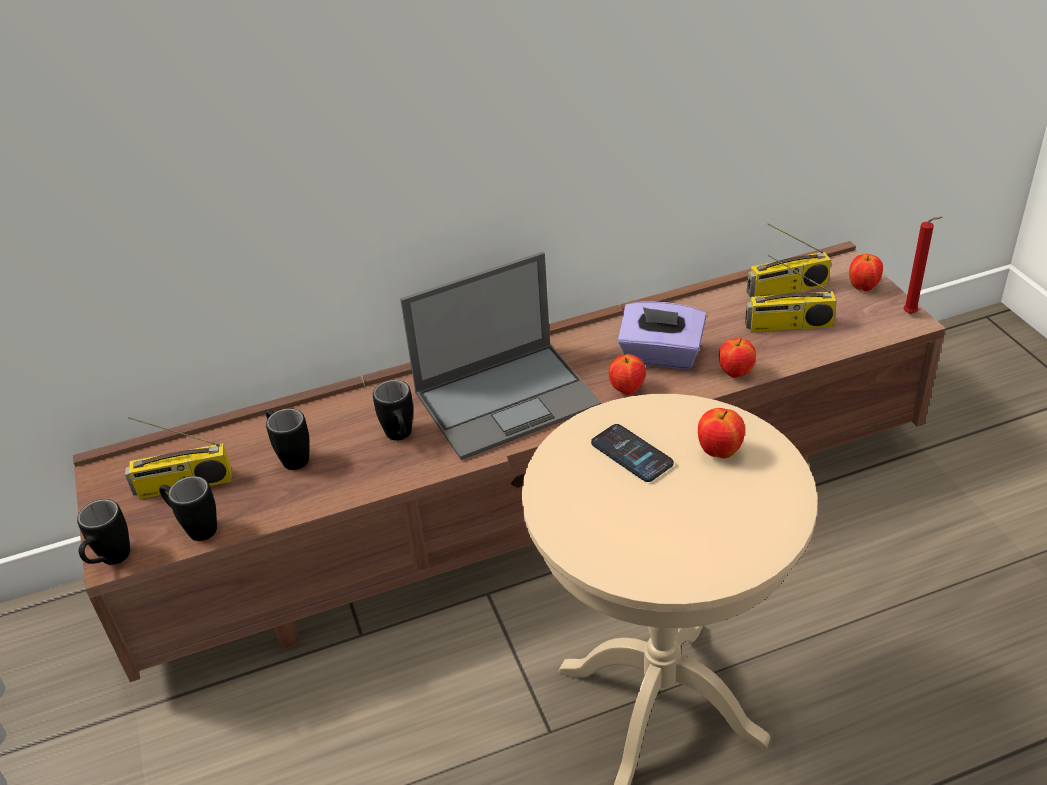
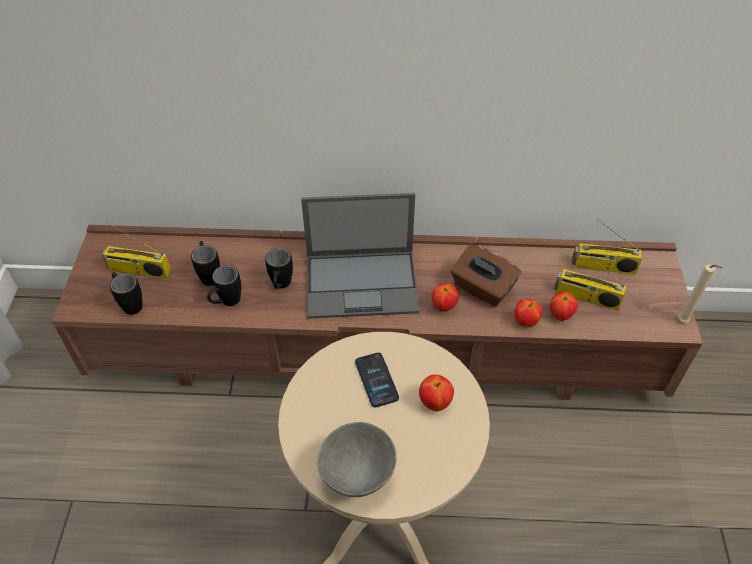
camera: 20 degrees right, 10 degrees up
(110, 562) = (73, 308): black mug -> black mug (226, 303)
(661, 356) = (482, 288): purple tissue box -> brown tissue box
(682, 561) = (358, 477): none -> grey bowl
(863, 287) = (661, 285): apple -> apple (560, 315)
(912, 314) = (684, 322): red candle -> beige candle

